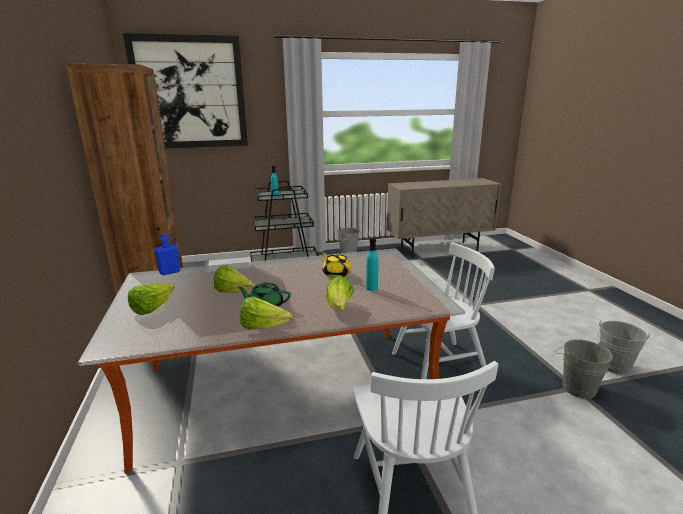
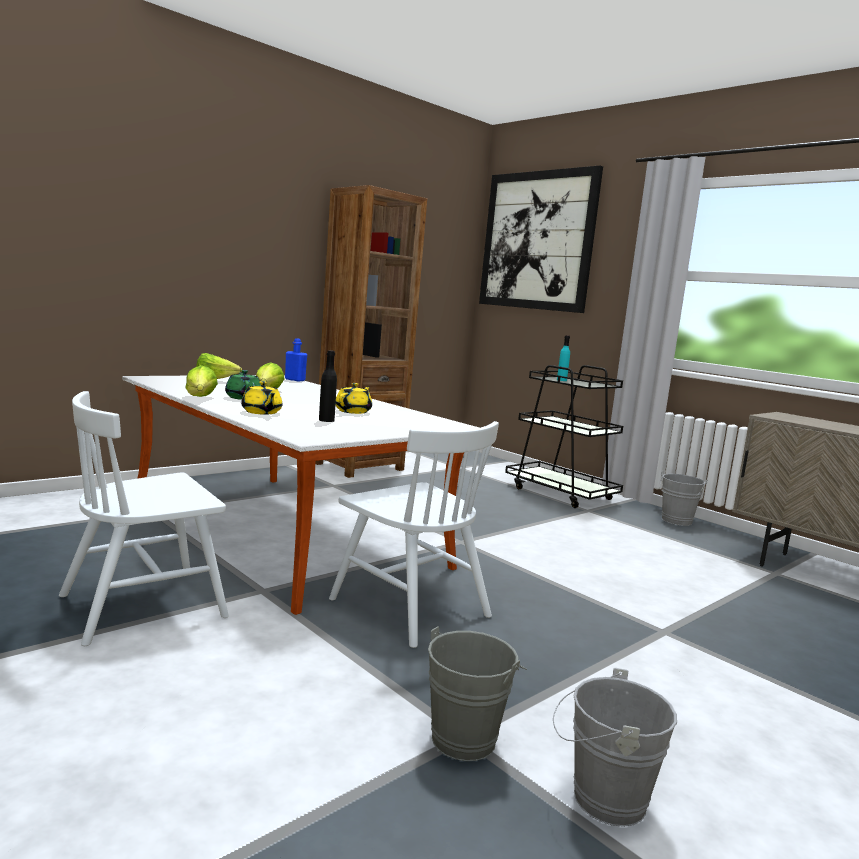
camera: 60 degrees right, 10 degrees down
(339, 308) = (261, 412): lettuce -> yellow teapot
(371, 288) = (326, 420): turquoise bottle -> black bottle

